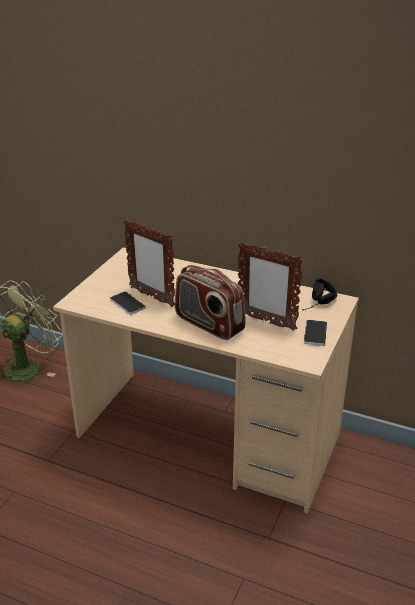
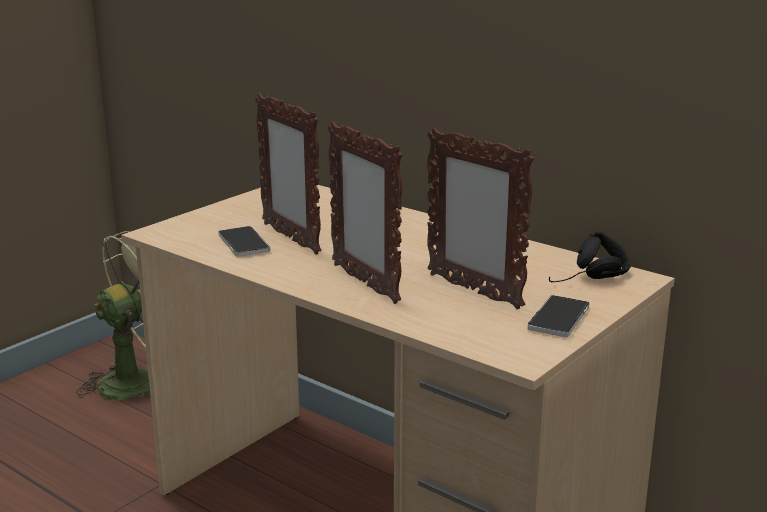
camera: 15 degrees right, 10 degrees down
(208, 324) = (365, 283): radio -> picture frame

